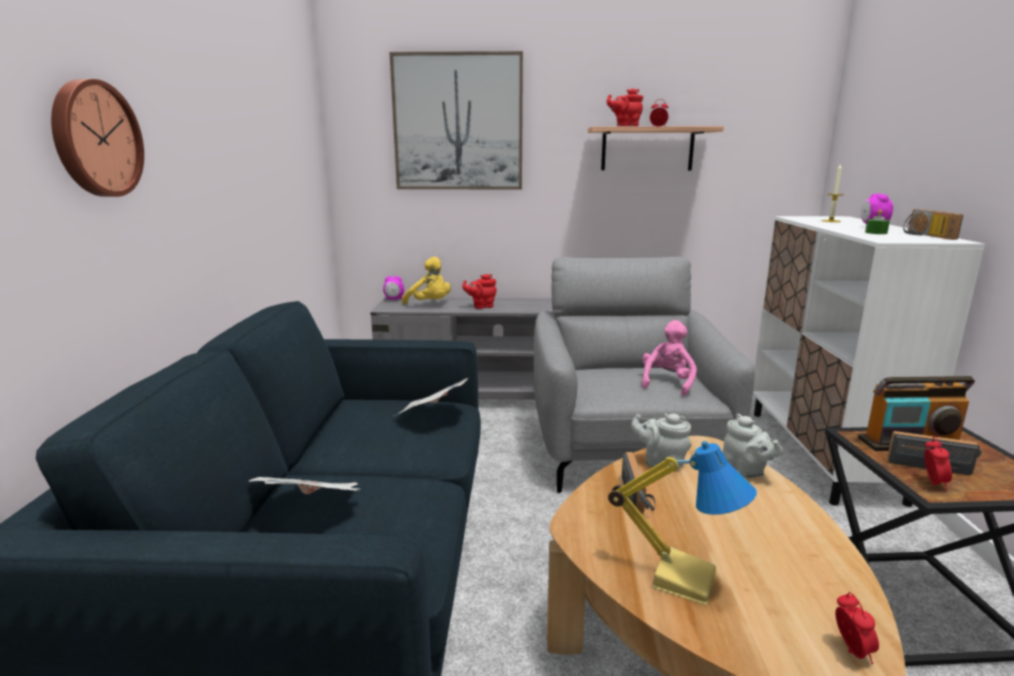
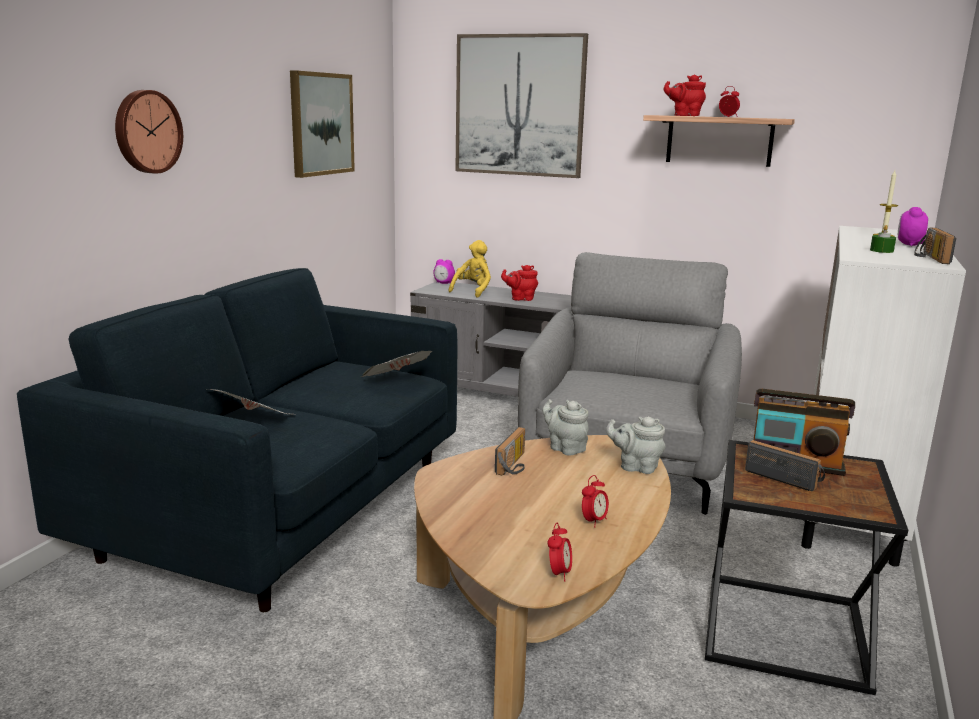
camera: 20 degrees right, 0 degrees up
(271, 141) = (321, 124): none -> picture
(430, 304) = (473, 291): yellow plush toy -> yellow plush toy turned 120 degrees counterclockwise
(667, 383) = (655, 392): pink plush toy -> none
(684, 578) = (486, 514): table lamp -> none
(746, 471) = (636, 467): grey teapot -> grey teapot turned 120 degrees clockwise
(932, 483) = (761, 489): alarm clock -> alarm clock (593, 521)

